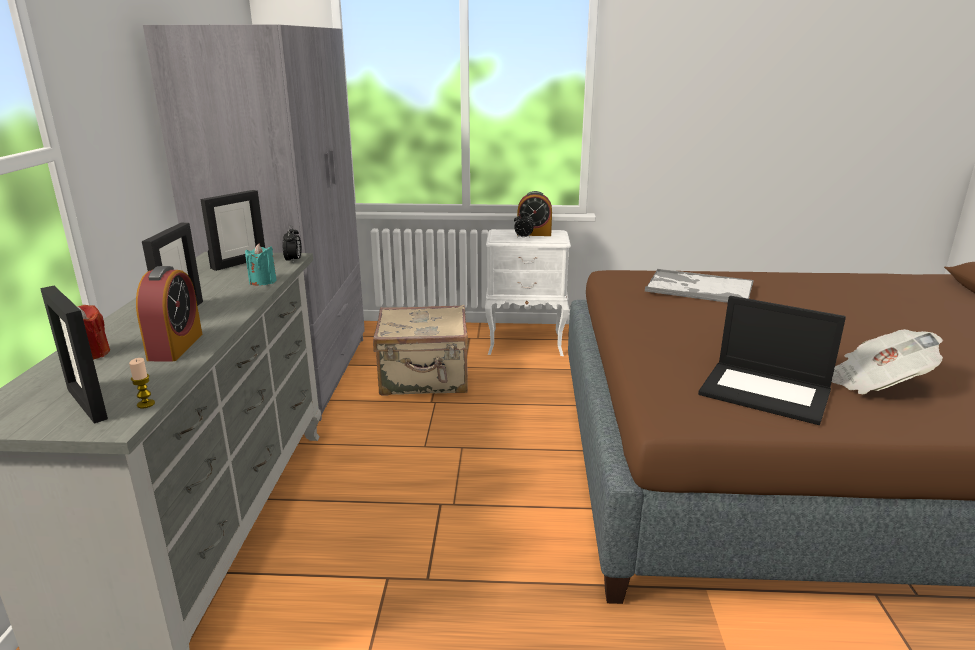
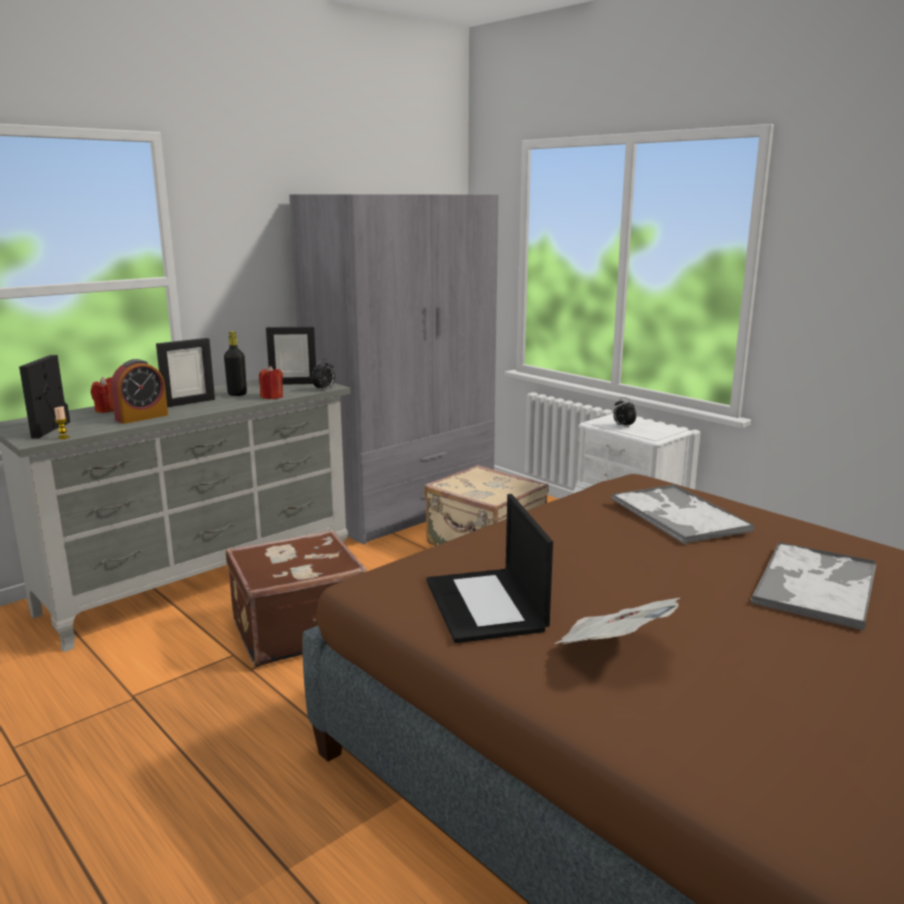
camera: 45 degrees right, 5 degrees down
(212, 289) = (237, 394): none -> black bottle
(263, 281) = (272, 397): turquoise candle -> red candle
(403, 523) = (296, 630): none -> brown suitcase
(534, 233) = (645, 425): alarm clock -> none
(839, 304) = (816, 584): none -> tray

